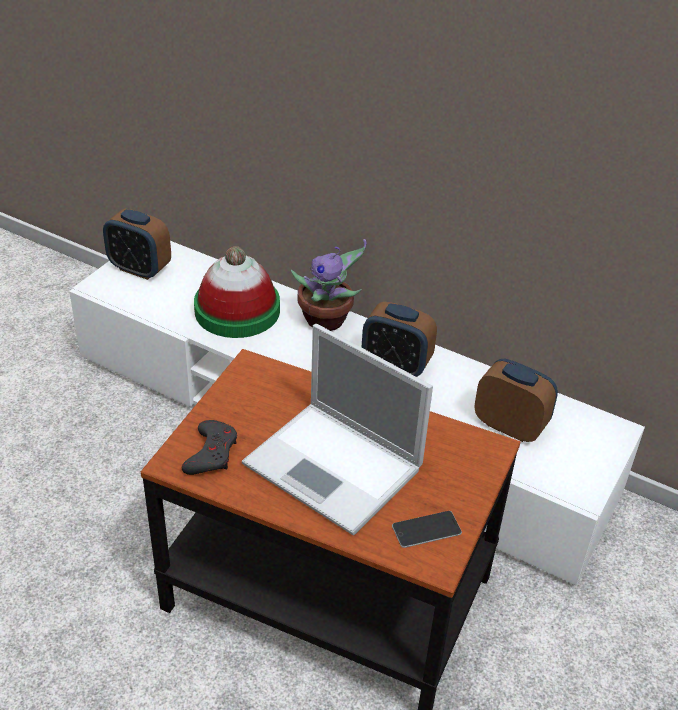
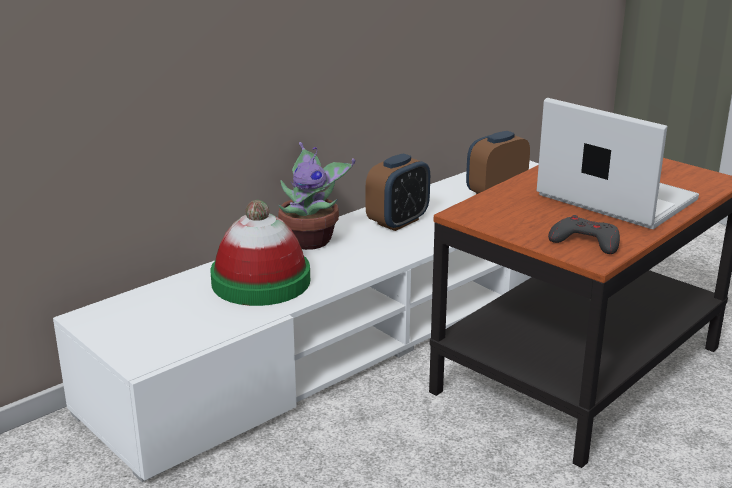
camera: 70 degrees left, 15 degrees down
(139, 269) = (130, 330): alarm clock -> none
(335, 467) = (613, 197): laptop -> laptop turned 105 degrees counterclockwise
(426, 529) = (686, 178): phone -> none

